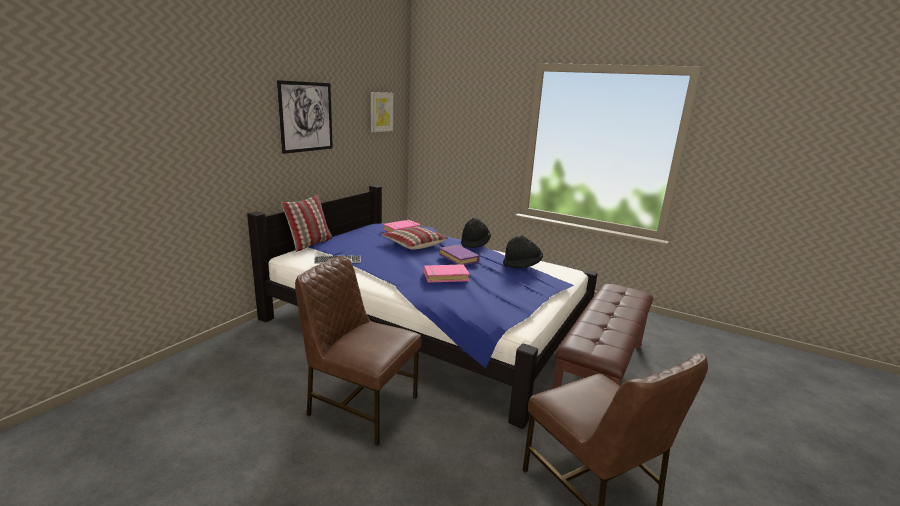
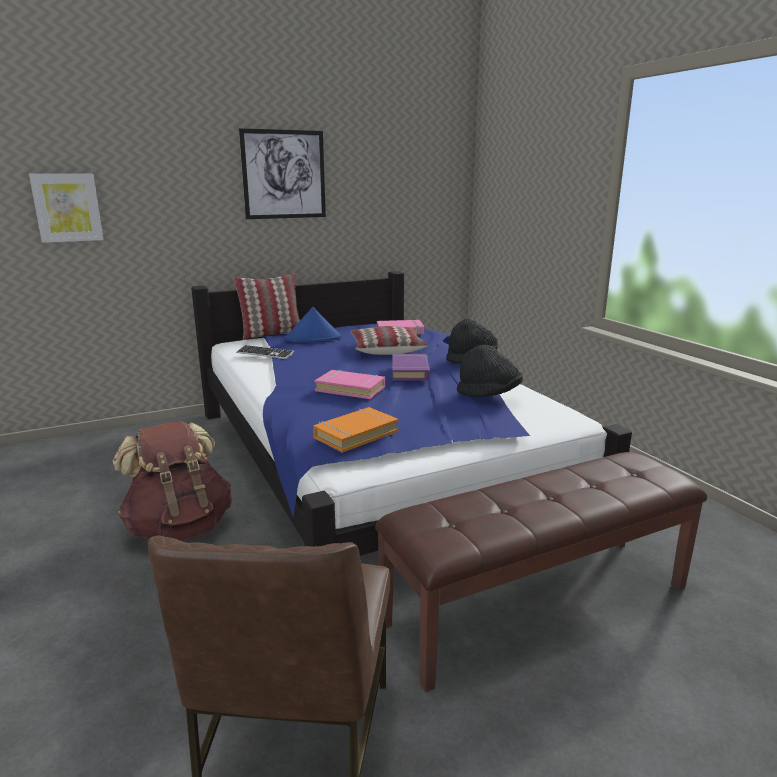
camera: 35 degrees right, 0 degrees up
(352, 243) = (313, 338): none -> blue hat
(361, 406) = (180, 527): brown chair -> brown backpack
(381, 112) = (415, 170): picture -> picture (67, 208)
(500, 305) = (355, 434): none -> orange book

